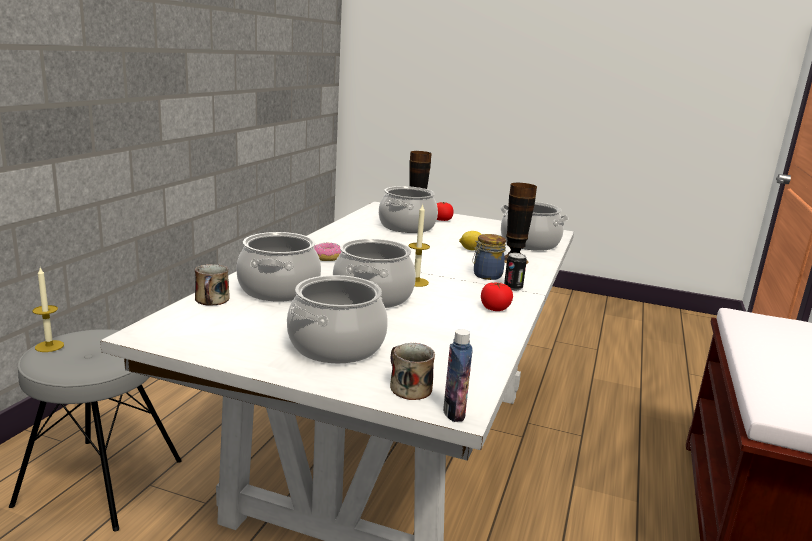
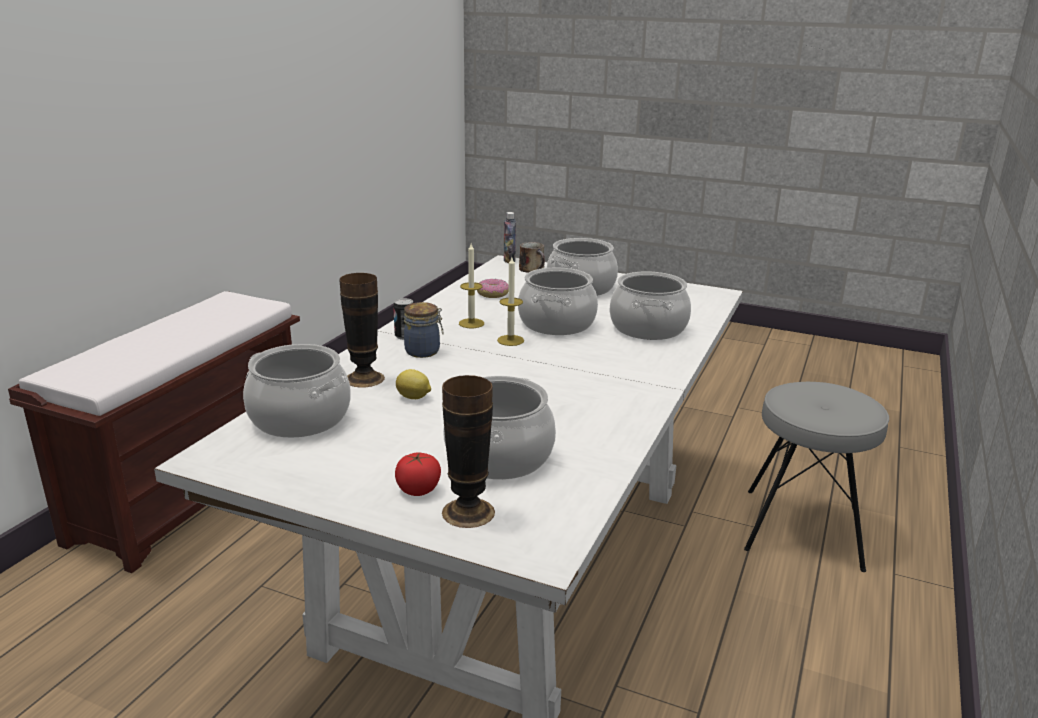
camera: 175 degrees left, 5 degrees up
(49, 346) = (866, 405): candle -> candle (471, 323)
(212, 300) = (698, 317): mug -> none
(327, 257) = (617, 372): donut -> donut (492, 294)
(495, 308) = (443, 315): tomato -> none

